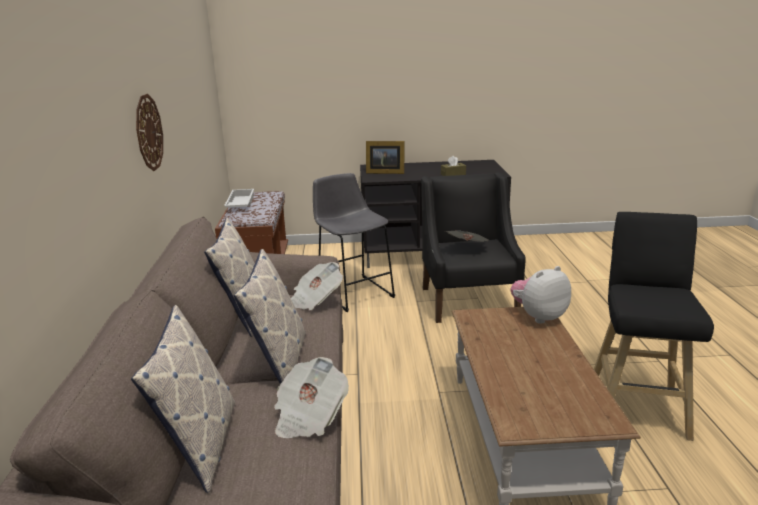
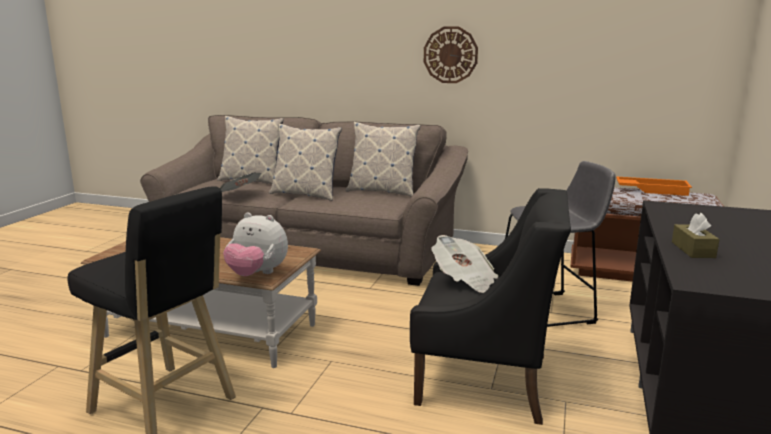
camera: 110 degrees right, 5 degrees down
(239, 203) = (652, 190): white tray -> orange tray
(315, 300) = (382, 206): newspaper -> none
(384, 172) = (710, 215): picture frame -> none
(538, 316) = (257, 274): plush toy -> plush toy turned 120 degrees clockwise

